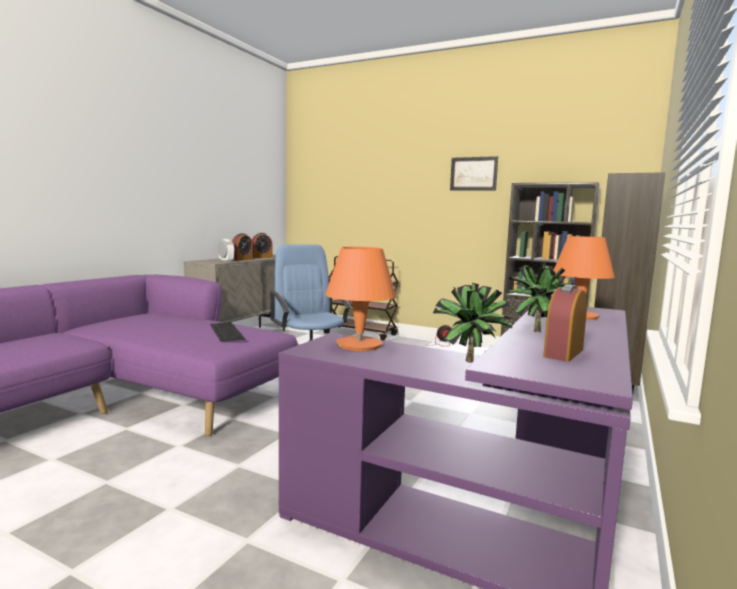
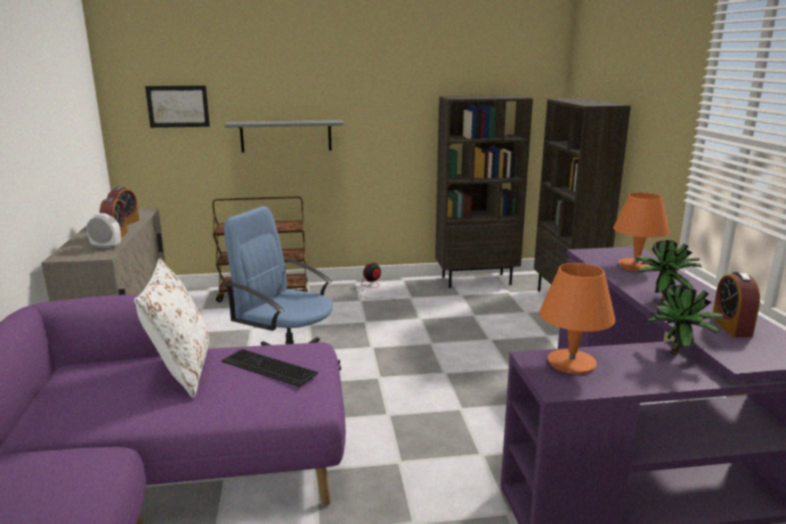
camera: 35 degrees left, 10 degrees up
(184, 323) = (181, 370): none -> white pillow
(394, 215) = (286, 136): none -> grey shelf
(473, 173) = (386, 82): picture -> picture (178, 106)

